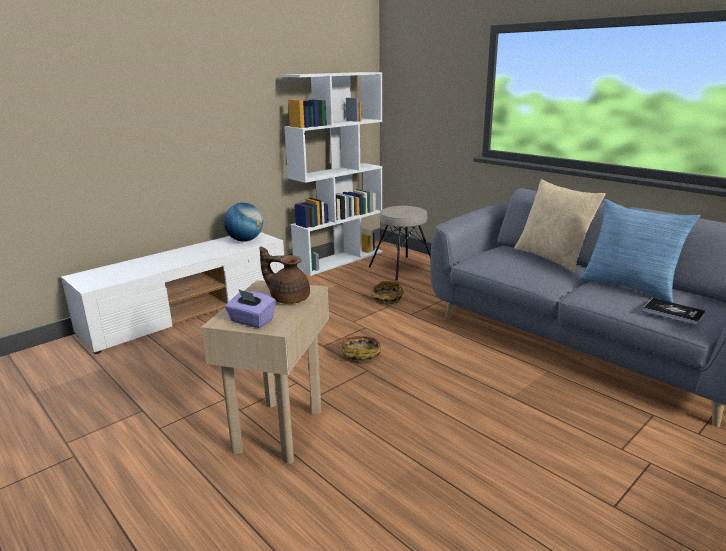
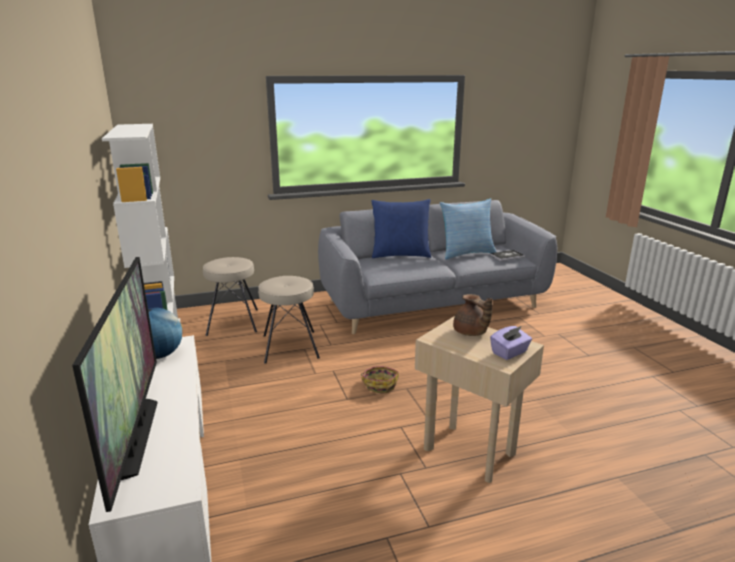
camera: 65 degrees left, 0 degrees up
(143, 262) = (135, 436): none -> television
(288, 298) = (470, 333): brown teapot -> brown teapot turned 75 degrees counterclockwise
(386, 299) = (289, 346): basket -> beige stool
(552, 258) = (400, 255): beige pillow -> blue pillow

